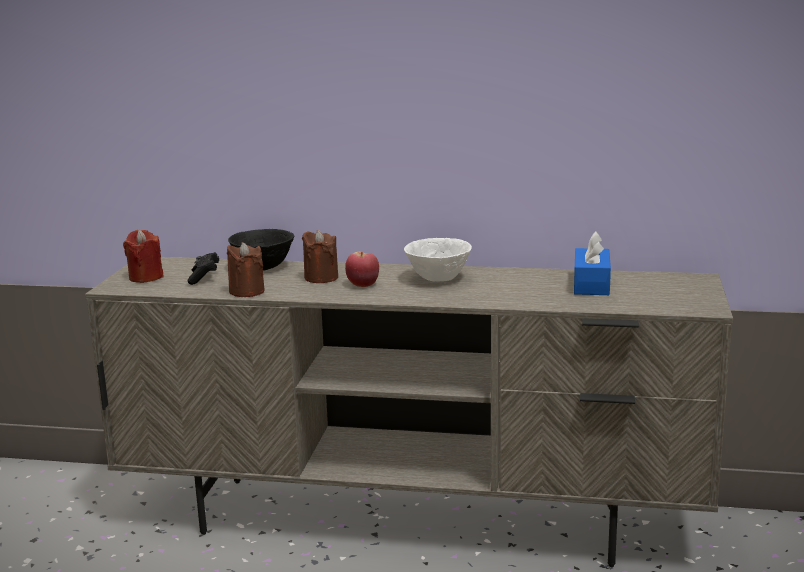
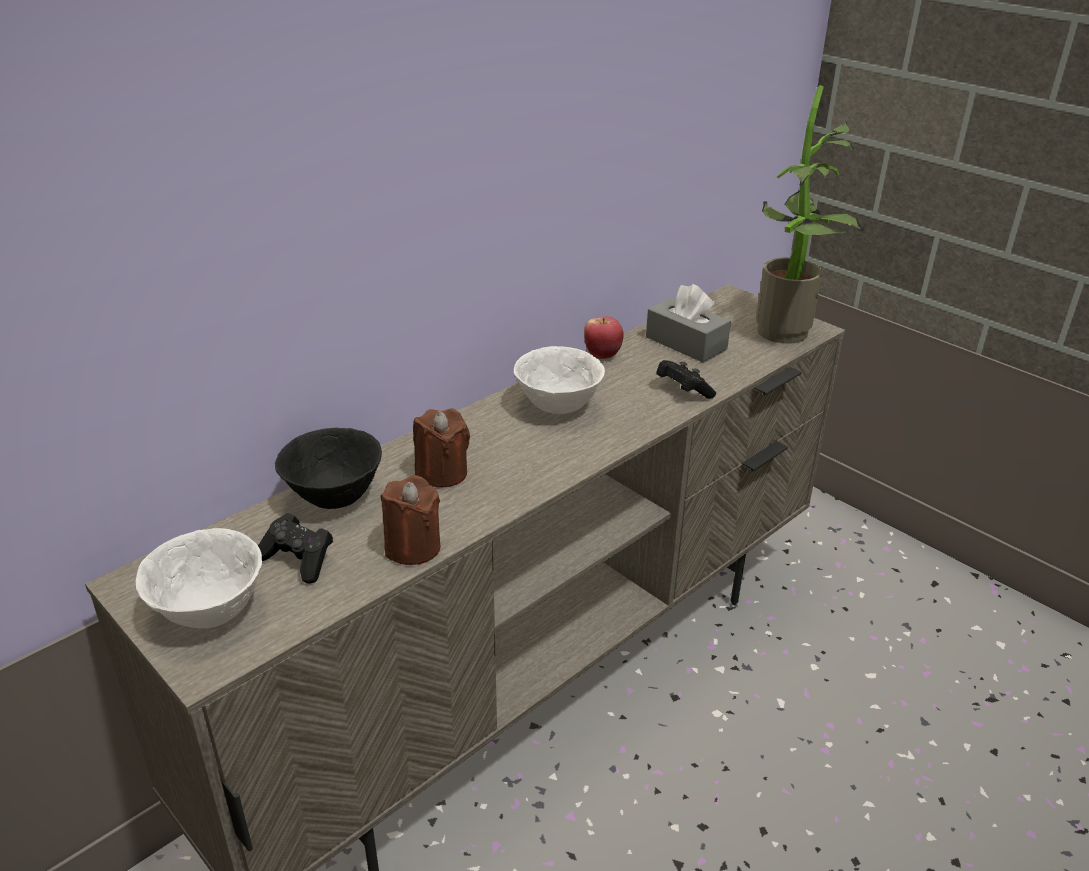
camera: 55 degrees left, 15 degrees up
(146, 277) = (209, 613): red candle -> white bowl
(363, 285) = (511, 457): apple -> apple (602, 355)
(523, 298) = (682, 390): none -> black game controller
(591, 284) = (686, 343): blue tissue box -> grey tissue box
(679, 305) = (790, 334): none -> potted plant

